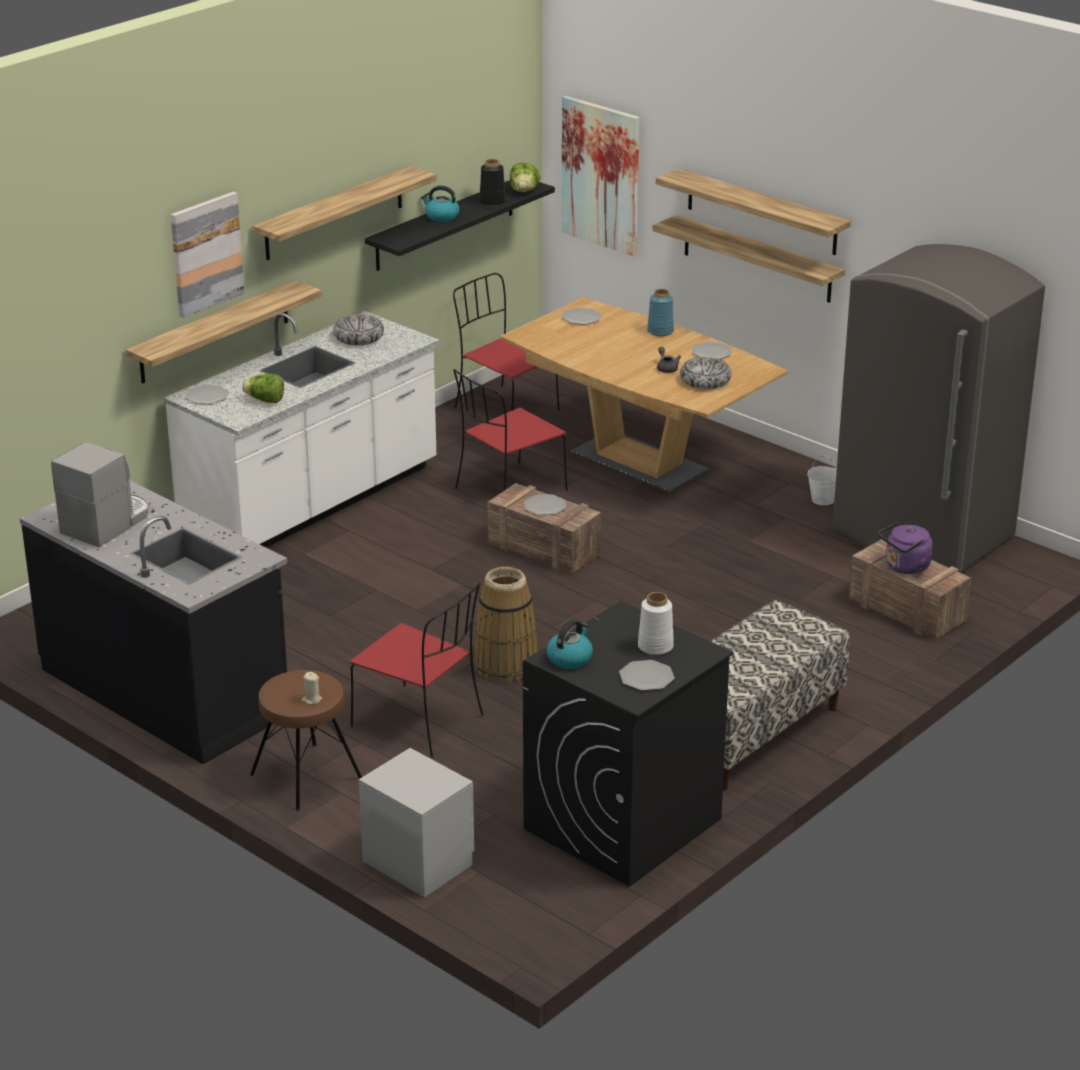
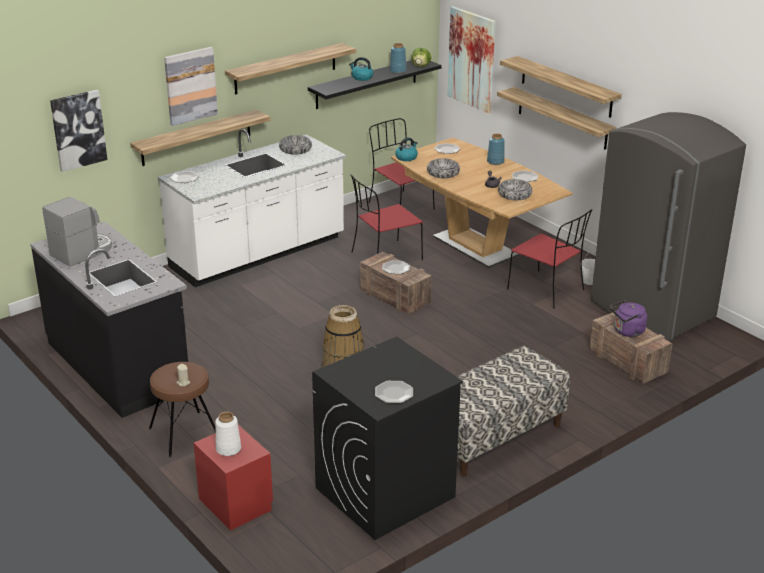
camera: 10 degrees right, 0 degrees up
(55, 337) = (78, 130): none -> picture
(265, 400) = (219, 183): lettuce -> none
(418, 862) = (235, 504): grey nightstand -> red nightstand
(420, 722) = (273, 404): red chair -> red chair (547, 290)
(492, 201) = (398, 71): black vase -> blue vase
(570, 658) = (345, 374): kettle -> kettle (406, 157)
(588, 356) = (443, 173): none -> bowl
(654, 646) = (408, 371): white vase -> white vase (228, 449)

